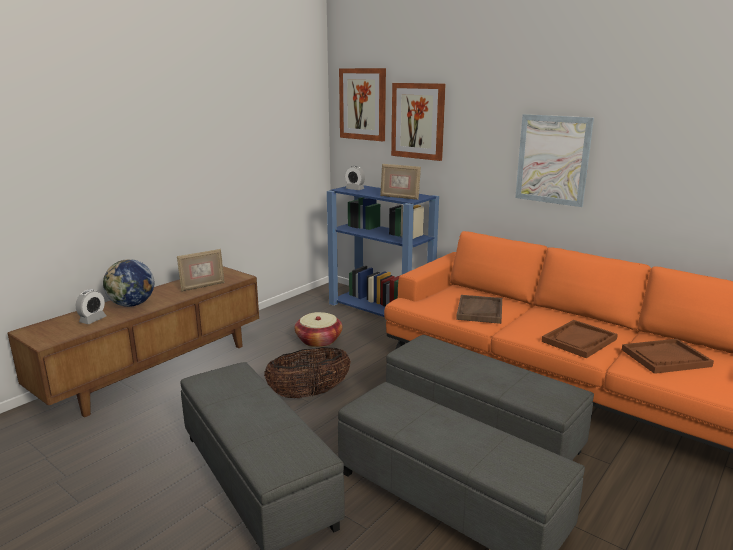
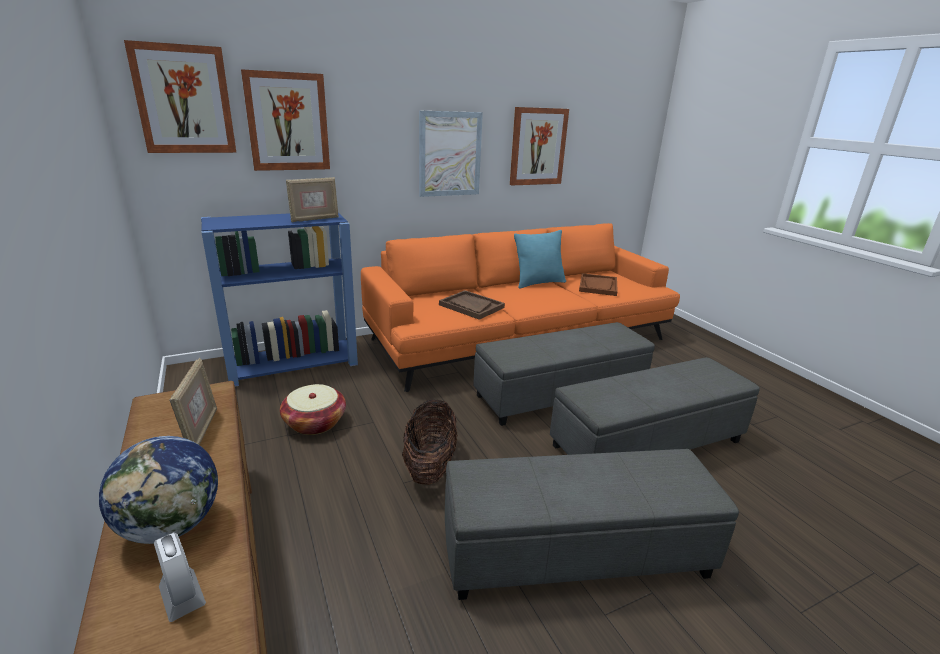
camera: 65 degrees left, 5 degrees up
(354, 189) = (230, 222): alarm clock -> none
(579, 340) = (557, 296): brown tray -> none
(602, 326) = (538, 283): none -> turquoise pillow
(674, 162) = (538, 147): none -> picture

